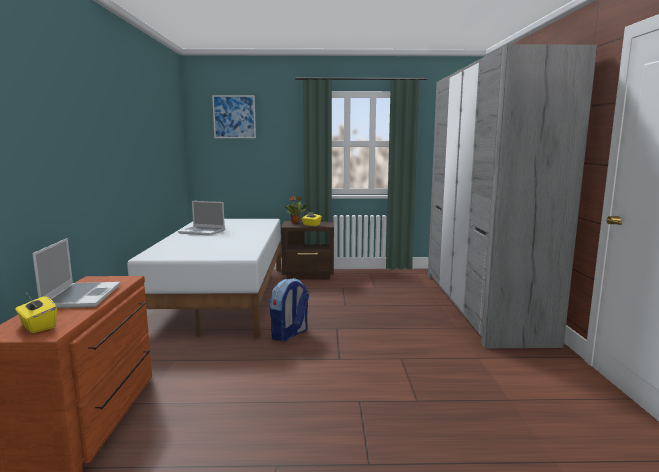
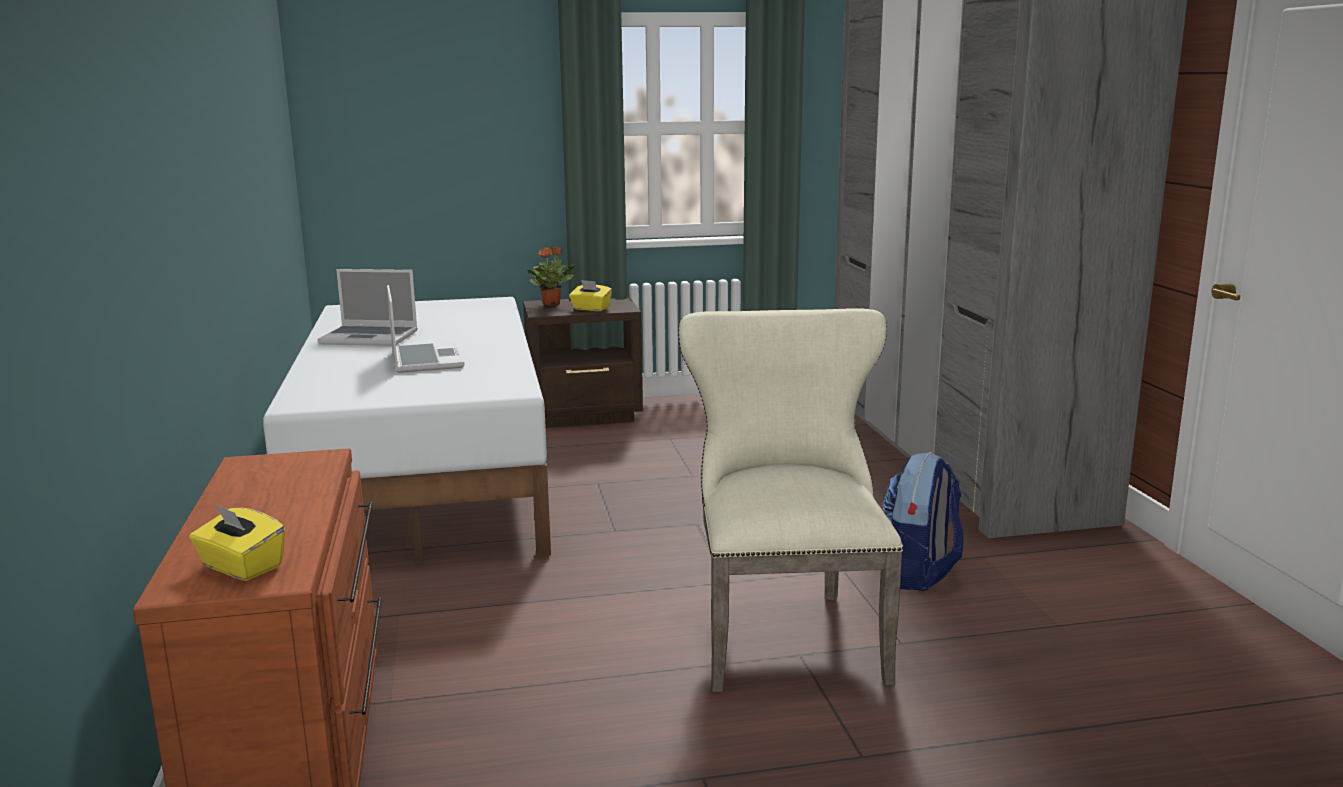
camera: 10 degrees left, 5 degrees up
(81, 296) = (265, 501): laptop -> laptop (425, 360)
(234, 117) = (402, 72): picture -> none
(289, 334) = (608, 543): backpack -> backpack (919, 574)
(357, 387) = (785, 631): none -> beige chair

